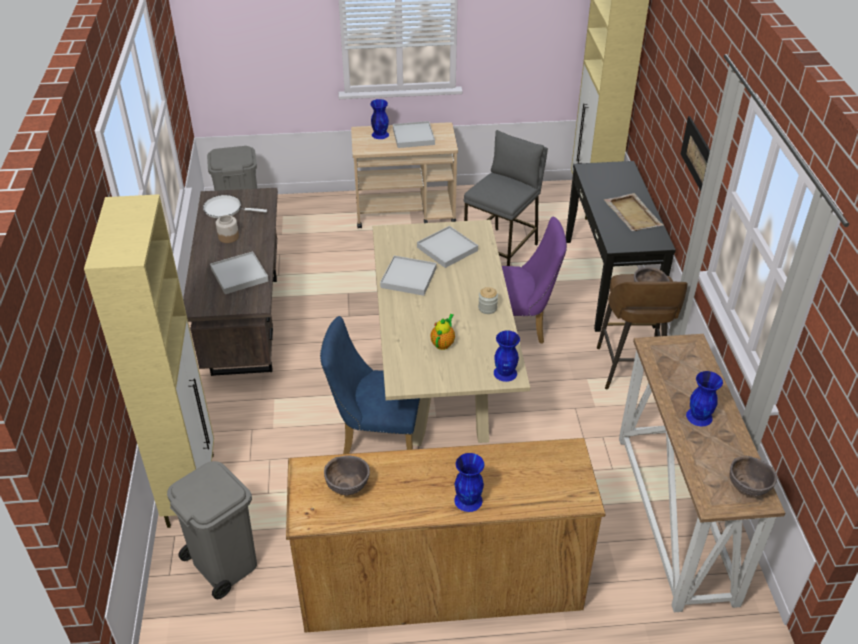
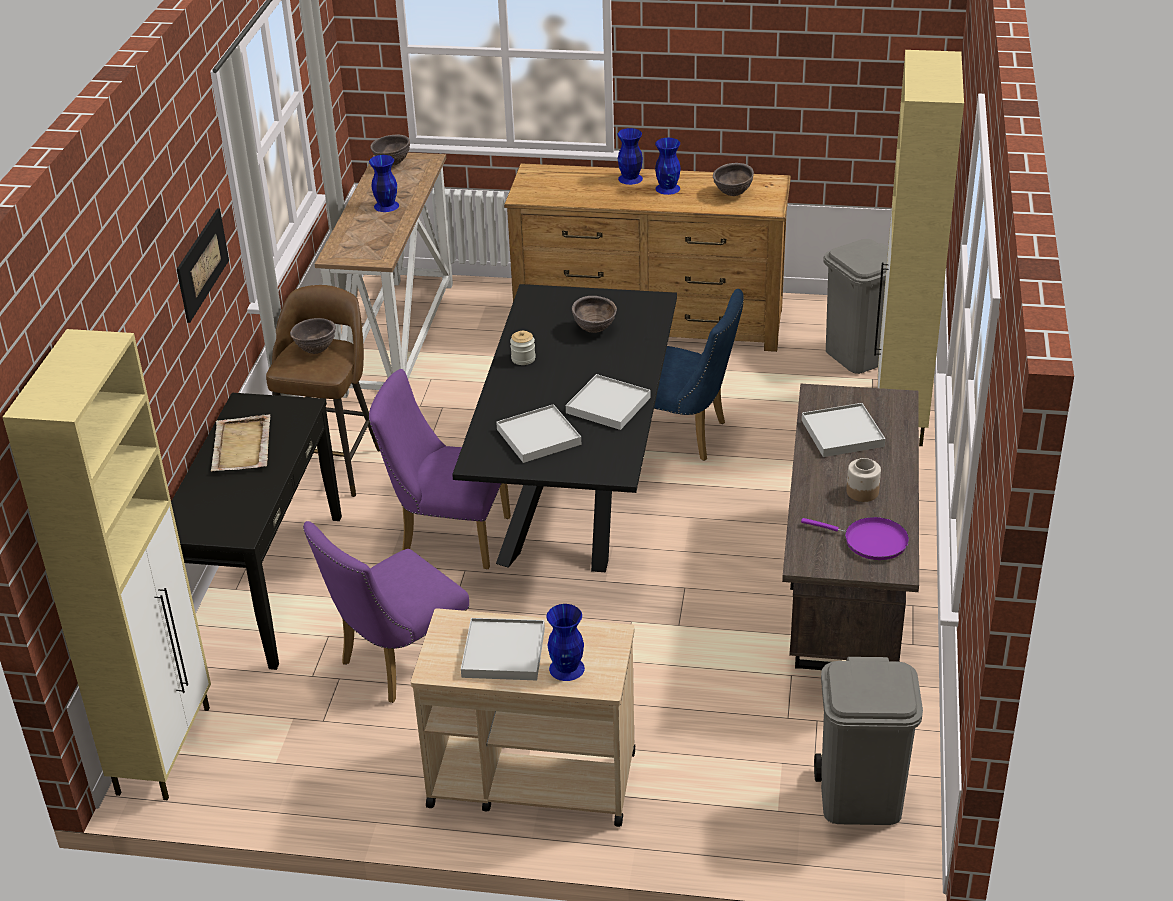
camera: 165 degrees left, 5 degrees down
(226, 209) = (870, 541): white frying pan -> purple frying pan
(443, 343) = (594, 330): teapot -> brown bowl
(443, 376) = (575, 489): beige dining table -> black dining table
(502, 251) = (397, 663): grey stool -> purple chair
(505, 373) = (539, 296): blue vase -> blue vase (667, 188)

